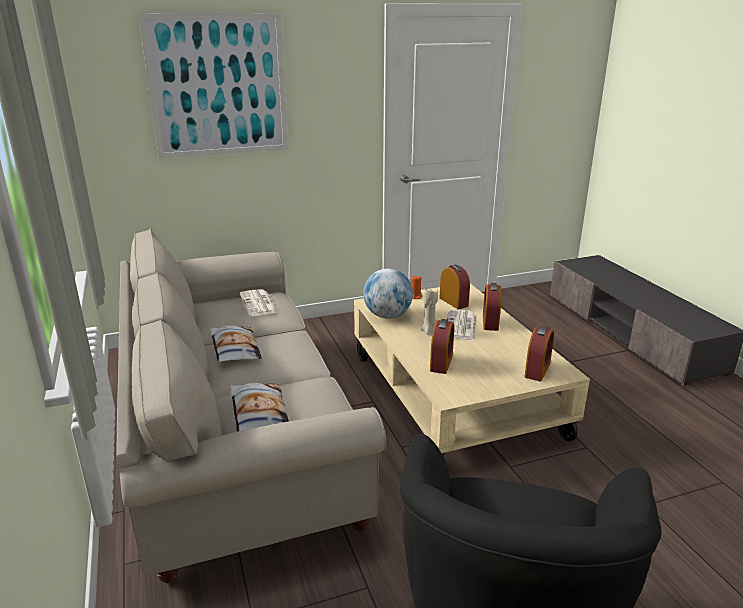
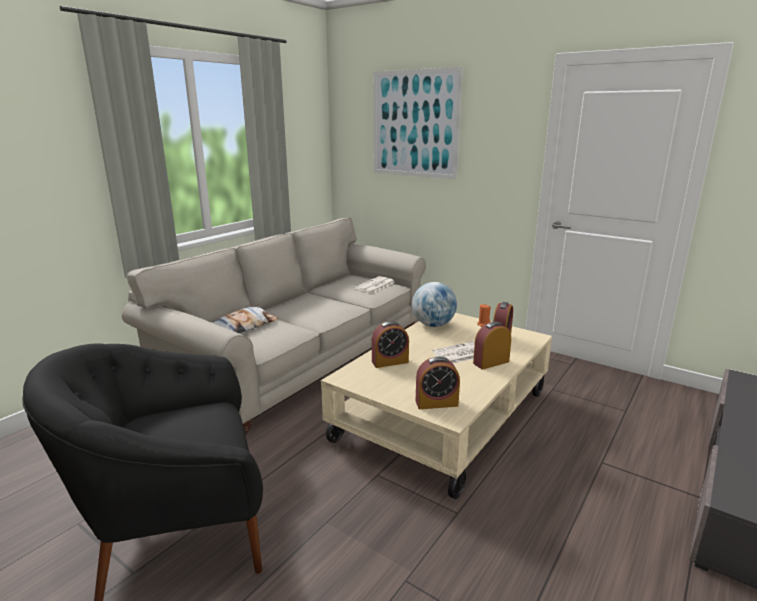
camera: 55 degrees right, 5 degrees down
(234, 349) = (313, 299): pillow -> none
(429, 331) = (434, 344): beige candle -> none

